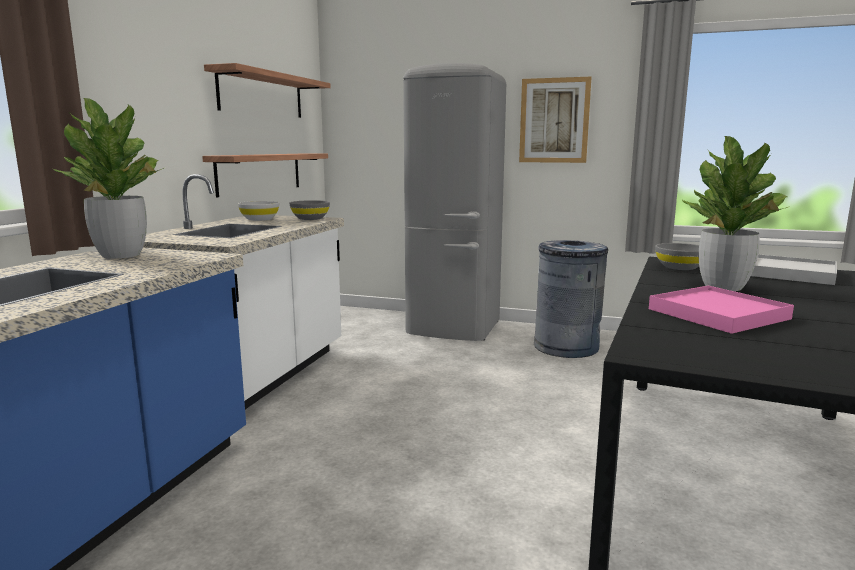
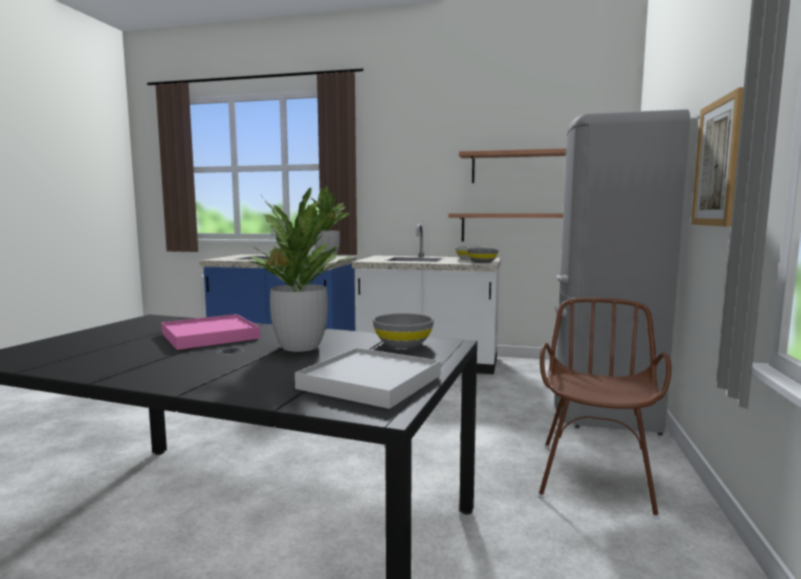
camera: 85 degrees right, 5 degrees down
(566, 347) = (595, 474): grey trash can -> brown chair

